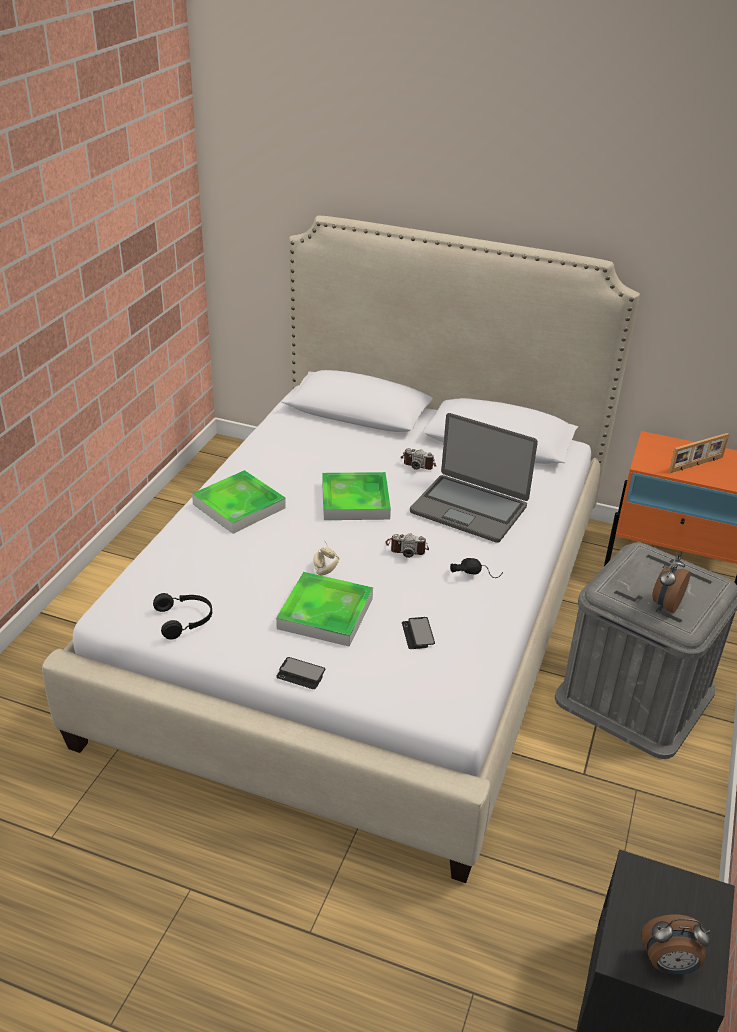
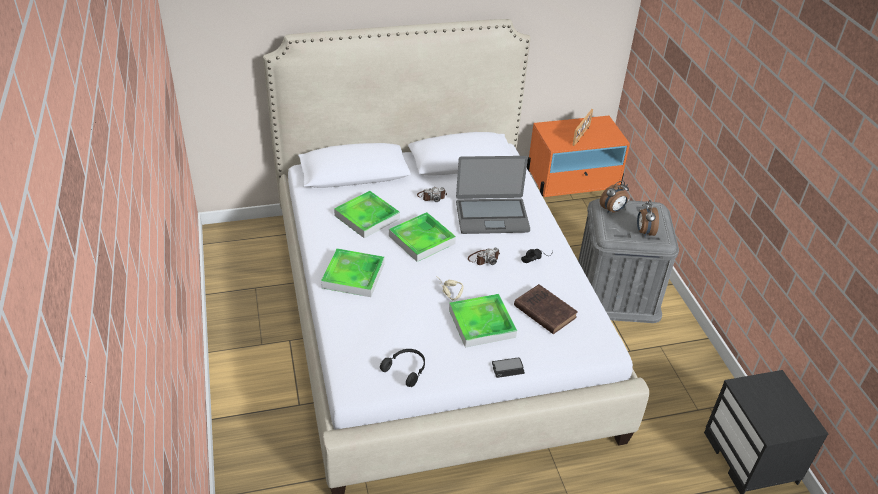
camera: 35 degrees left, 5 degrees up
(320, 457) = (367, 217): none -> tray
(418, 634) = (543, 311): phone -> brown book
(669, 964) = (790, 423): alarm clock -> alarm clock (612, 210)

